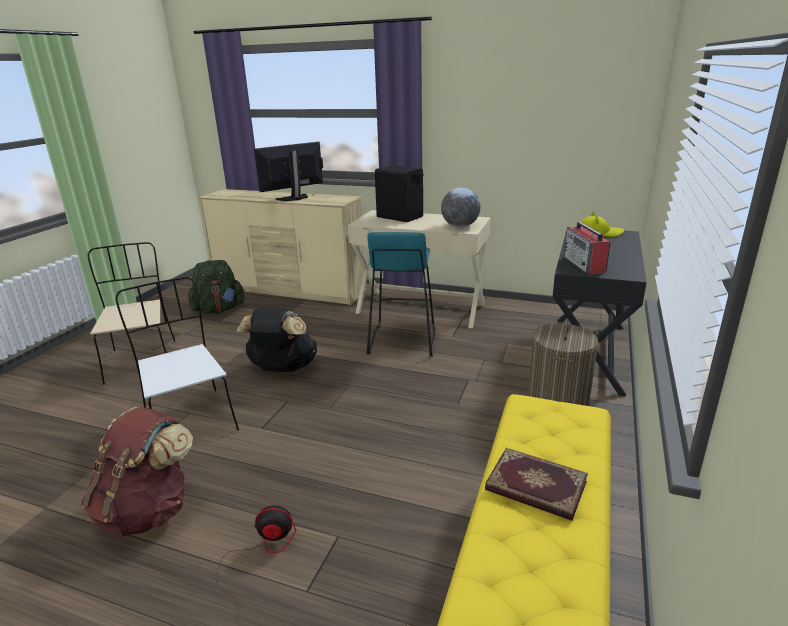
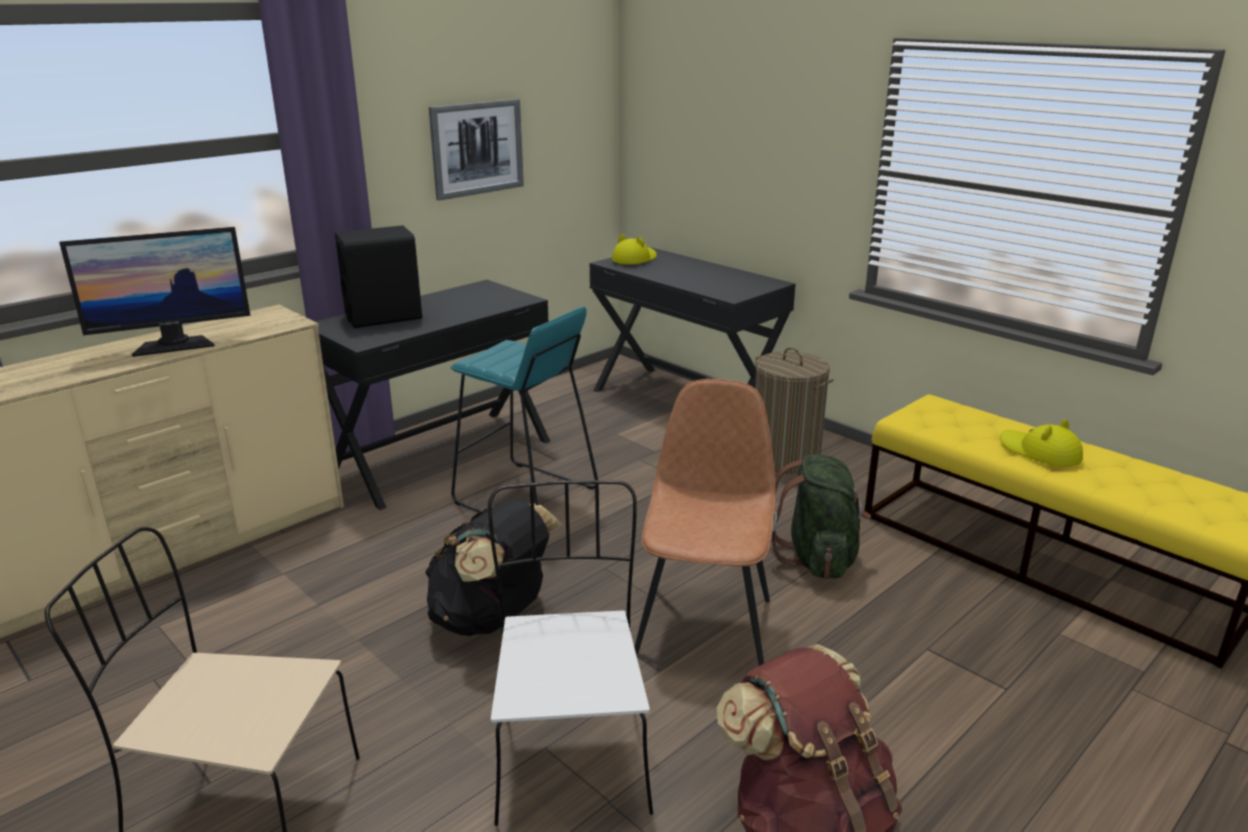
camera: 65 degrees left, 0 degrees up
(189, 420) = (570, 750): white chair -> white chair turned 90 degrees clockwise
(219, 309) = (124, 657): green backpack -> green backpack (817, 558)
(261, 554) = (939, 714): fan -> none
(294, 198) = (174, 345): monitor -> monitor turned 105 degrees counterclockwise
(314, 431) = (705, 623): none -> brown chair
(421, 308) = (441, 456): beige desk -> black desk
(460, 226) = (499, 299): globe -> none
(513, 132) = (477, 148): none -> picture
(535, 487) = (1039, 452): book -> yellow hat
(584, 265) = (724, 288): radio -> none

